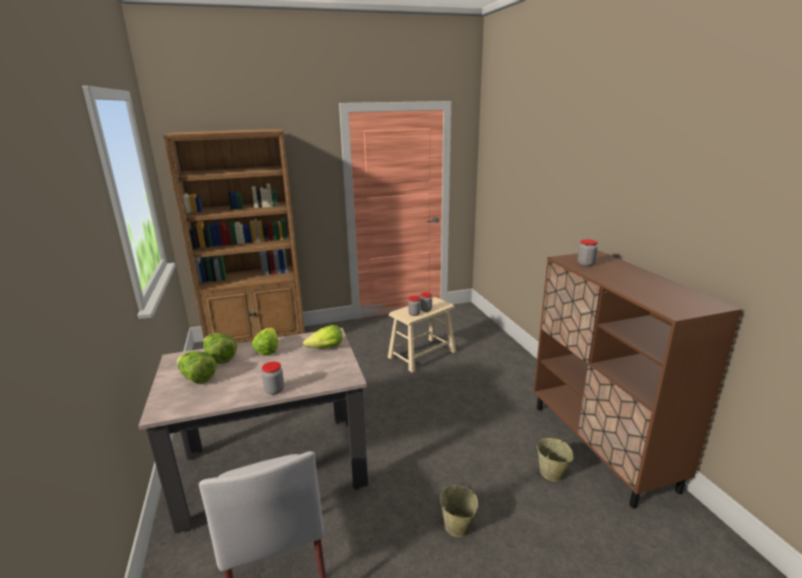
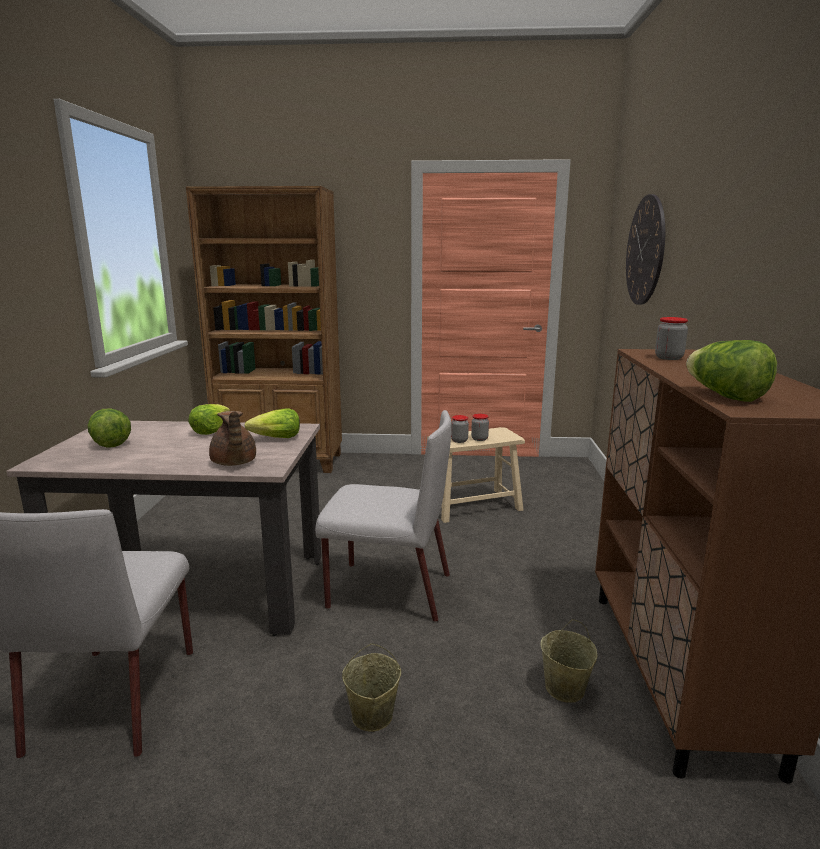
camera: 20 degrees right, 5 degrees down
(220, 358) = (153, 431): lettuce -> lettuce (725, 396)
(274, 390) = (172, 465): jar -> none
(319, 378) = (233, 463): none -> brown teapot
(409, 434) = (387, 591): none -> grey chair
(520, 172) = (645, 250): none -> wall clock

